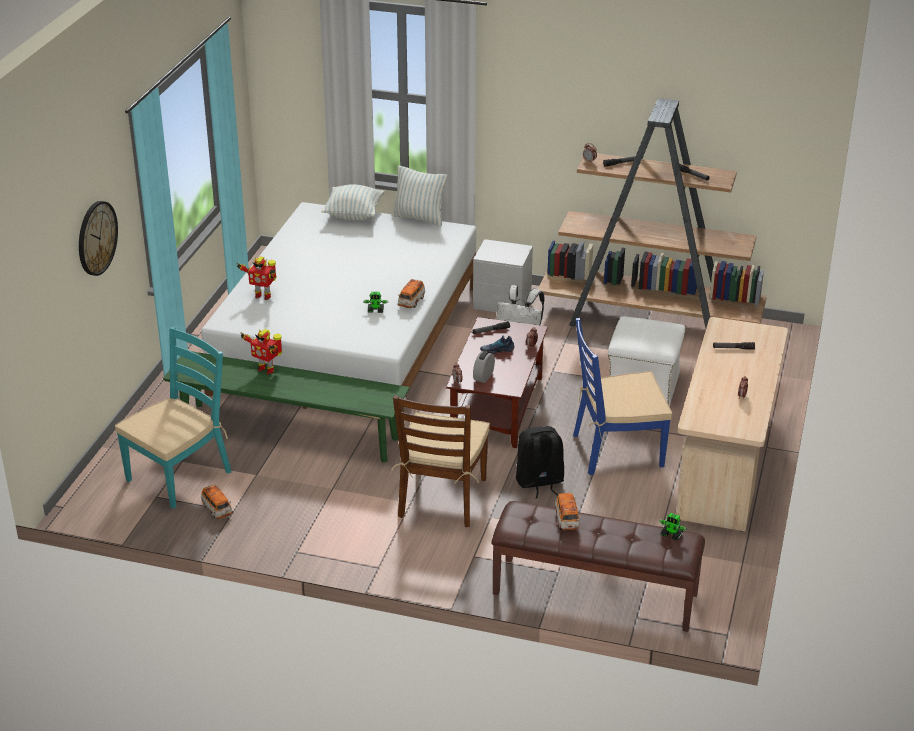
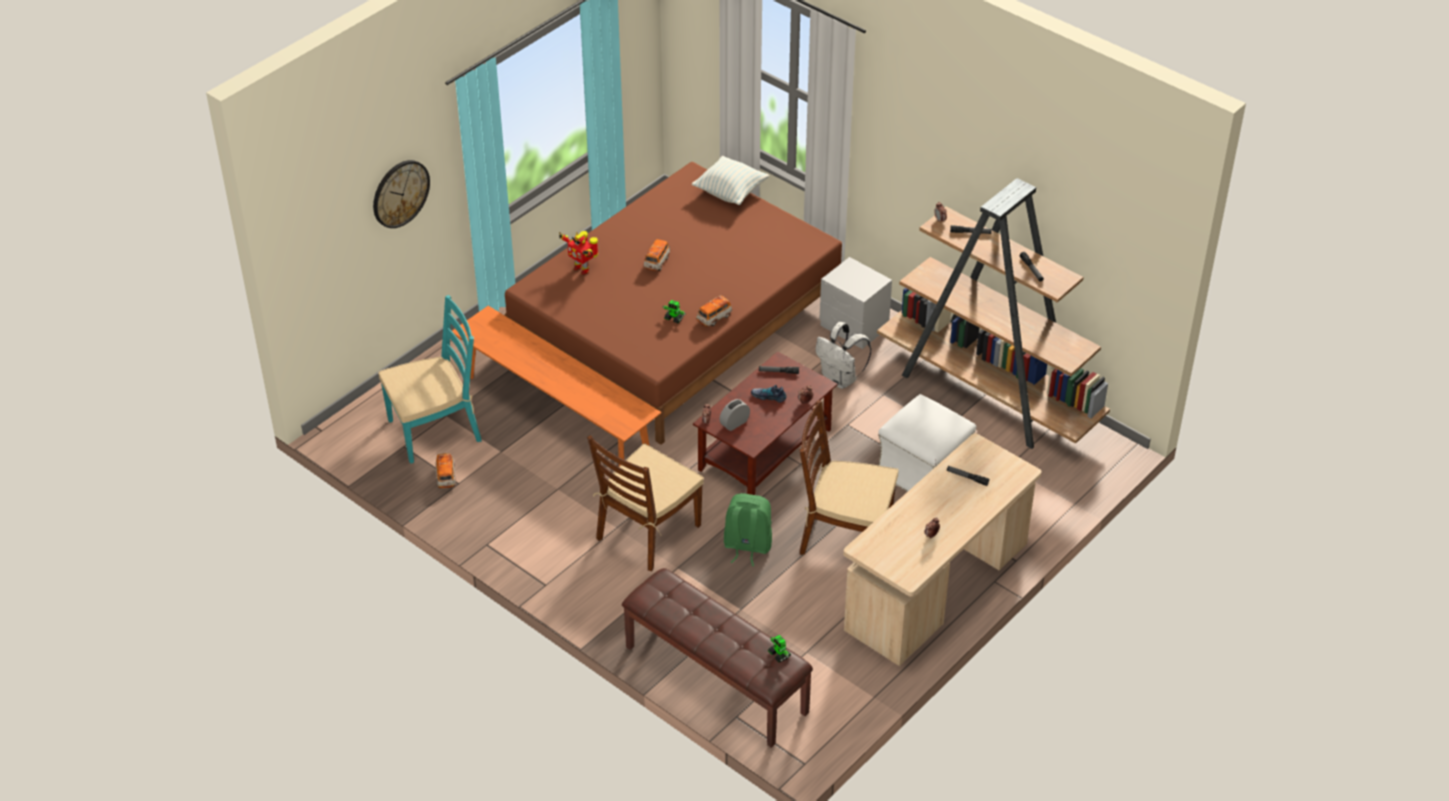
camera: 25 degrees right, 10 degrees up
(266, 369) = (546, 350): toy robot -> none
(289, 432) = (557, 415): green bench -> orange bench
(349, 339) = (677, 325): white bed -> brown bed
(419, 218) = (791, 215): pillow -> none
(539, 482) = (747, 546): black backpack -> green backpack
(567, 520) = (696, 606): toy car -> toy car (657, 262)
(616, 450) = (844, 536): blue chair -> brown chair

